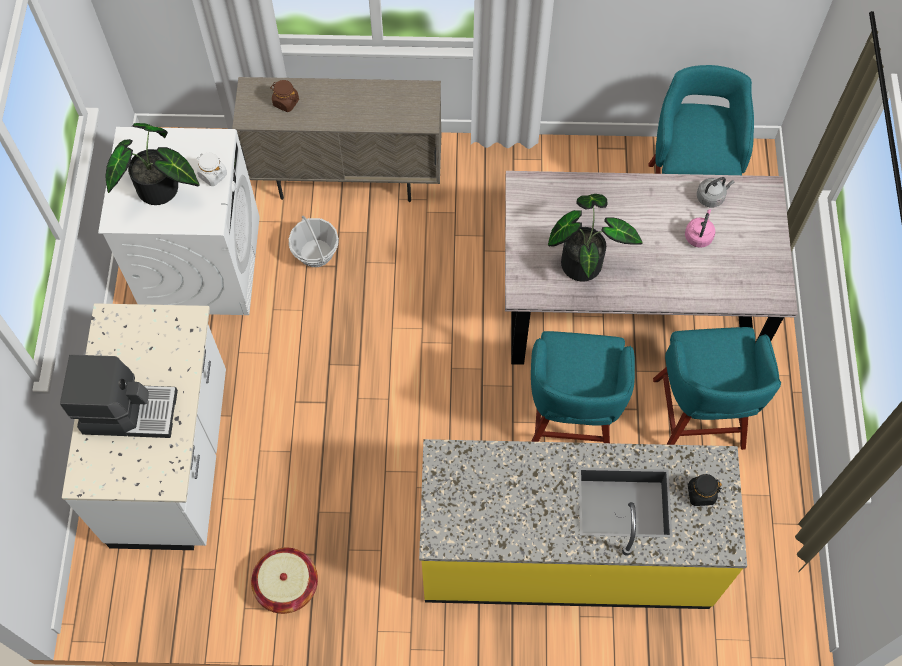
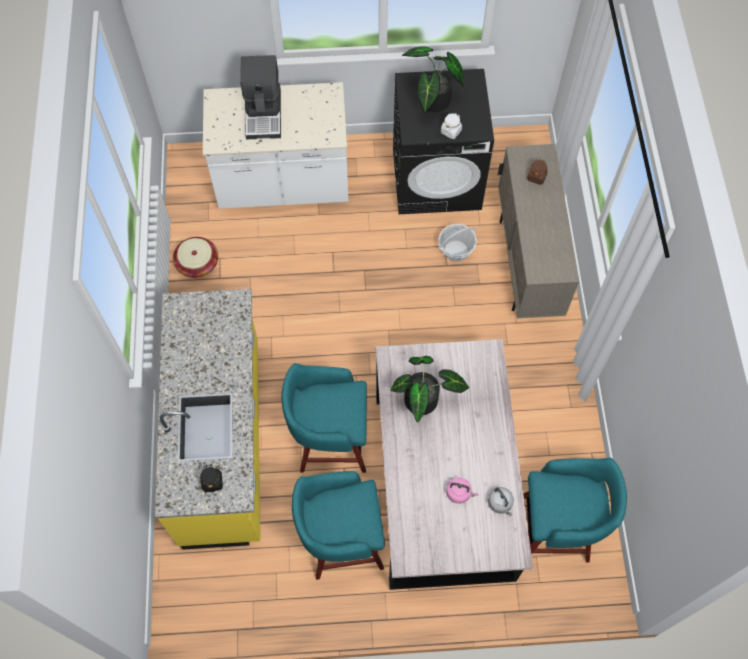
camera: 85 degrees right, 0 degrees up
(201, 263) = (437, 179): white washing machine -> black washing machine

